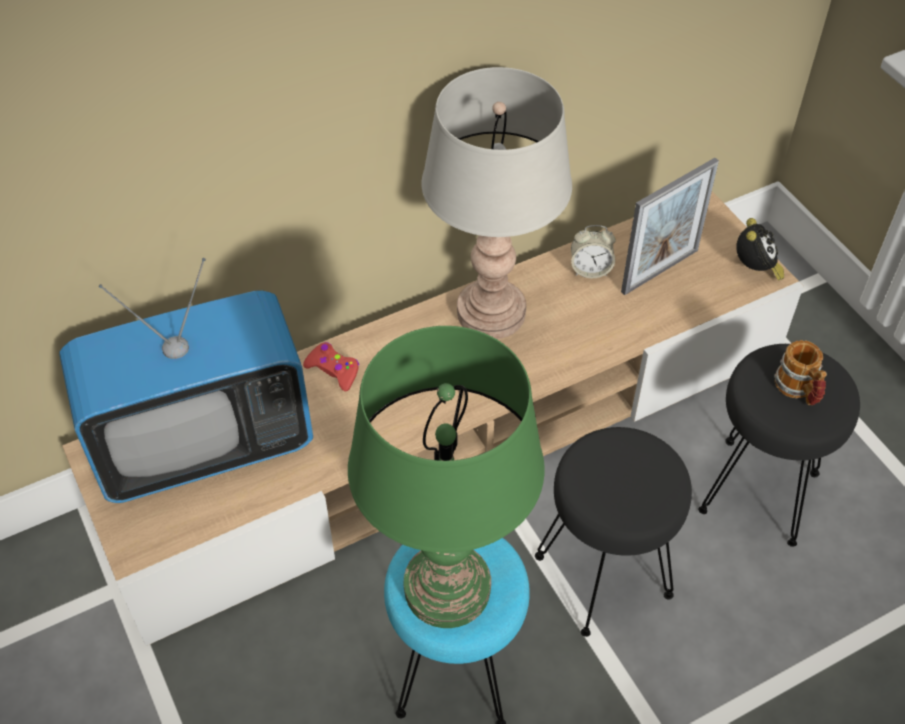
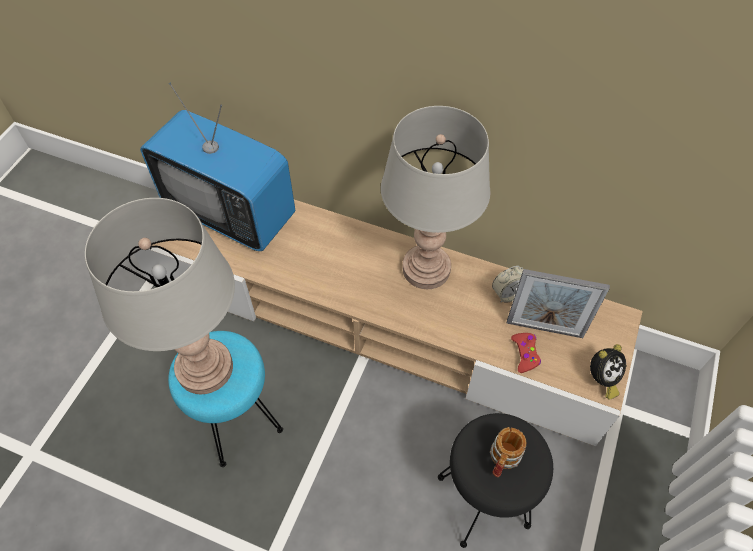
camera: 50 degrees right, 5 degrees up
(333, 370) = (321, 230): red game controller -> red game controller (525, 354)
(447, 588) = (205, 368): green table lamp -> grey table lamp
(590, 270) = (507, 294): alarm clock -> alarm clock turned 75 degrees counterclockwise
(605, 574) = (353, 453): black stool -> none

